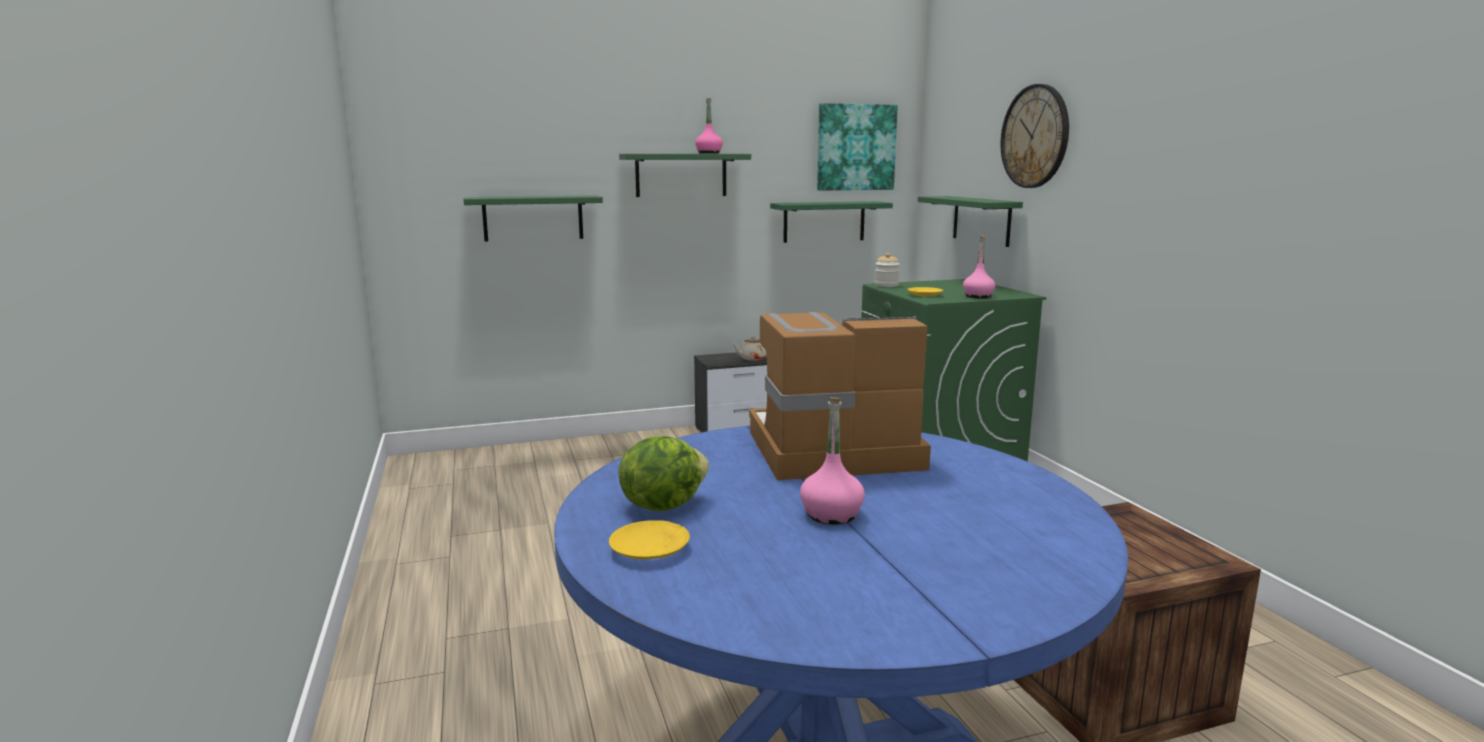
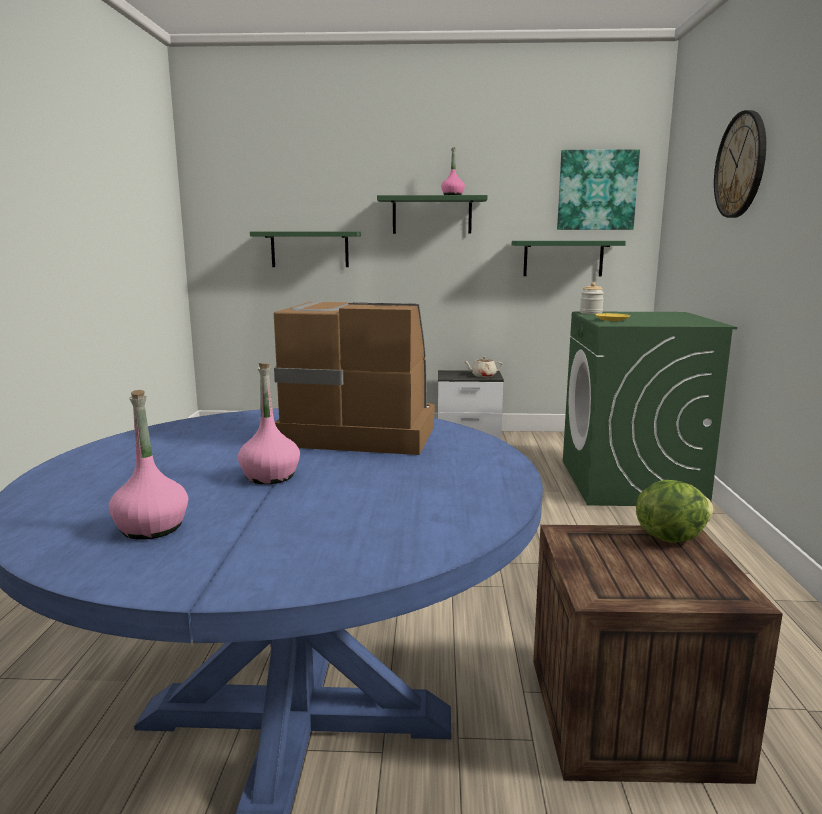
camera: 20 degrees right, 0 degrees up
(651, 549) = (87, 480): yellow plate -> none
(662, 504) = (155, 452): lettuce -> lettuce (669, 537)
(978, 296) = (664, 323): pink bottle -> pink bottle (152, 528)
(981, 220) = (699, 254): green shelf -> none

